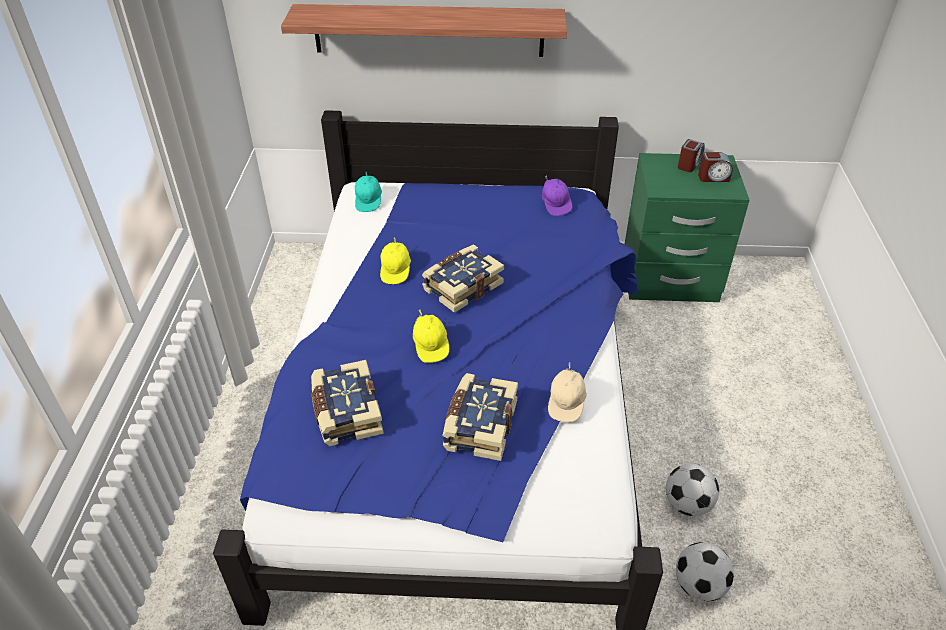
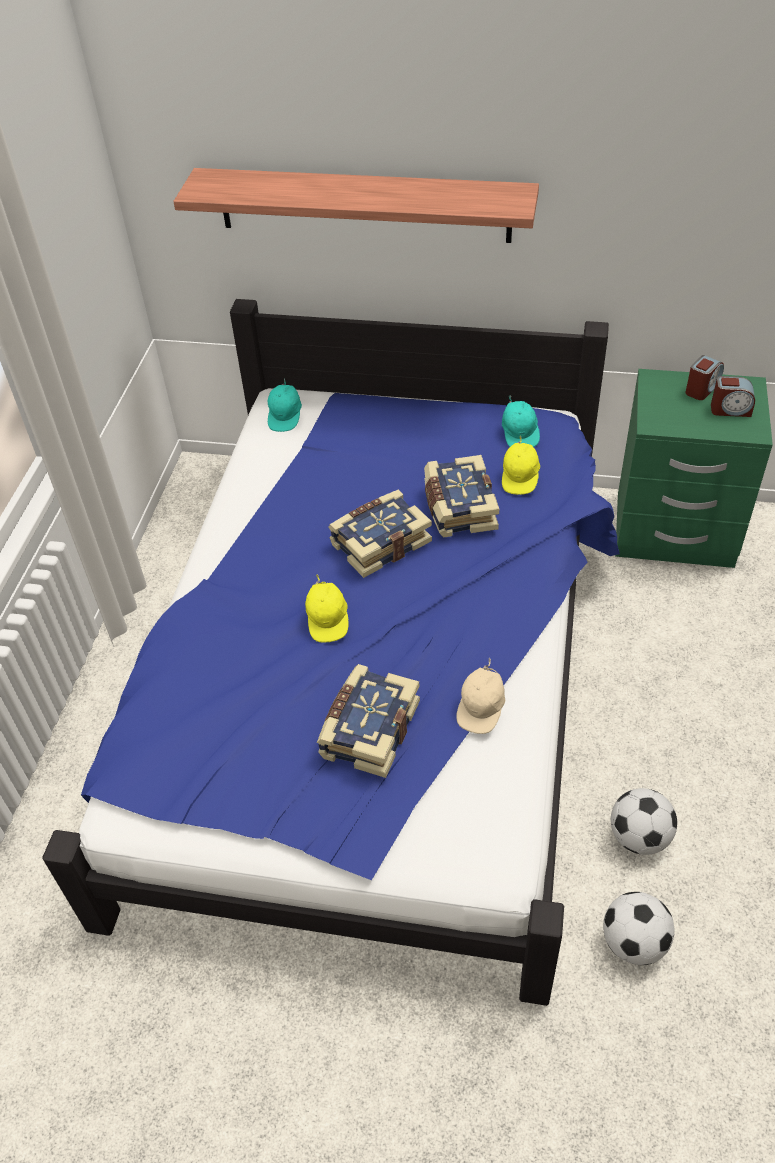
camera: 10 degrees right, 5 degrees up
(346, 412) = (213, 700): book -> book (458, 507)
(396, 271) = (303, 515): yellow cap -> yellow cap (520, 477)
(555, 204) = (519, 434): purple cap -> turquoise cap

